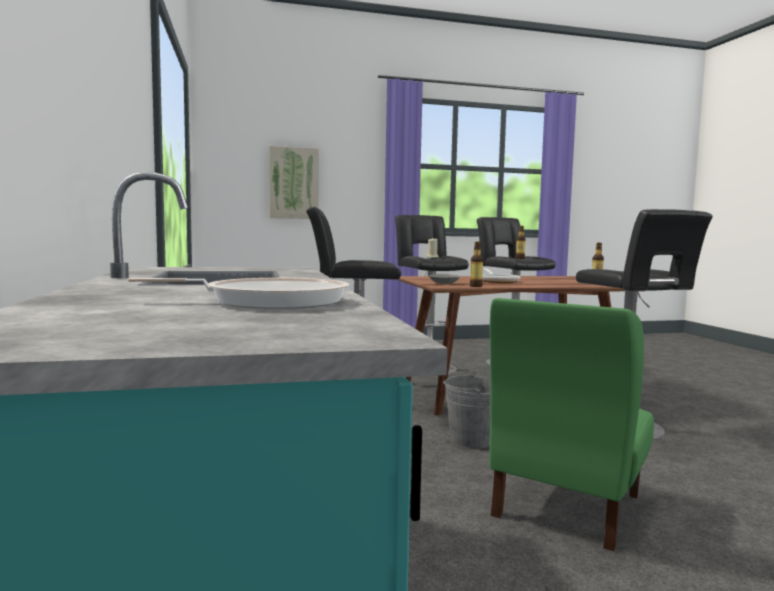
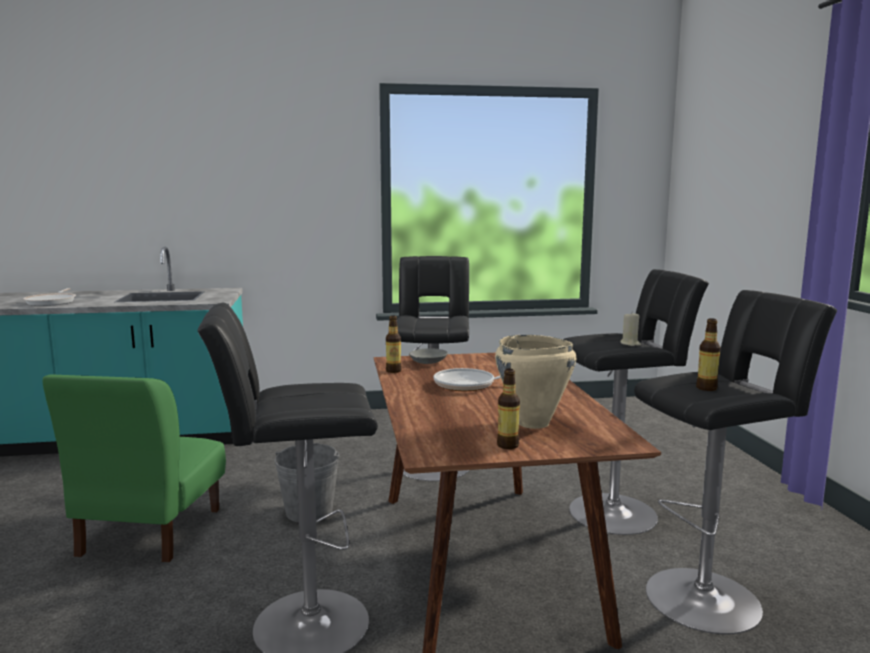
camera: 95 degrees right, 5 degrees up
(293, 183) = (734, 206): picture -> none
(559, 279) = (533, 423): none -> beige cooking pot
(565, 505) = (149, 532): green chair -> green chair turned 120 degrees counterclockwise

